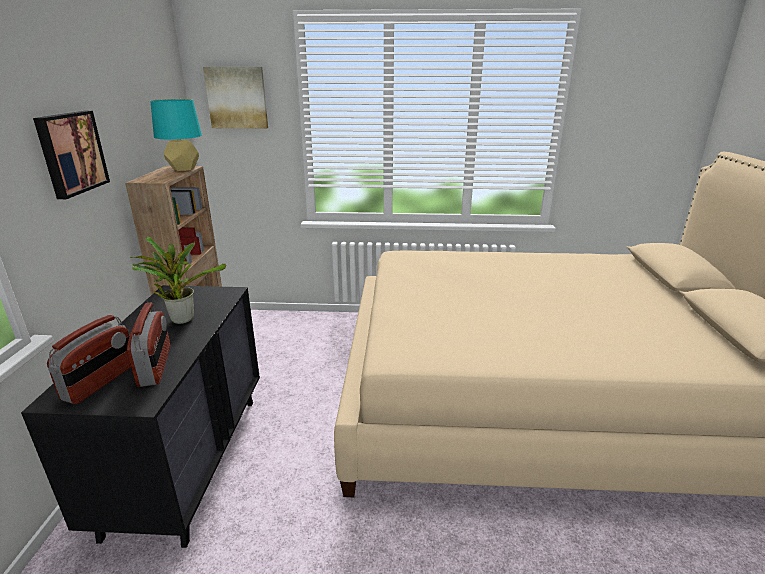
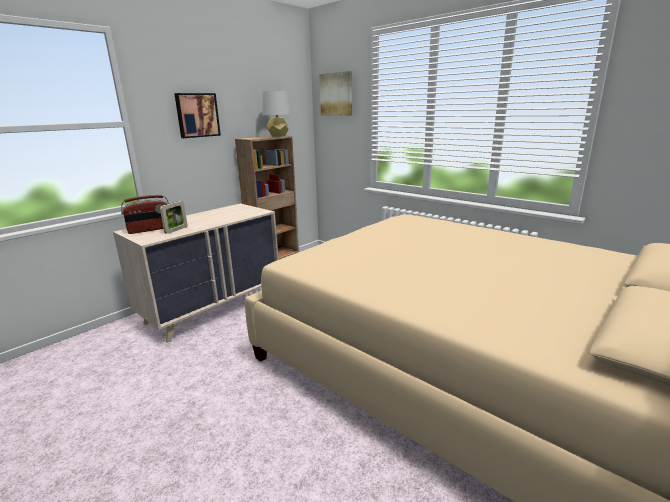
camera: 40 degrees right, 5 degrees down
(156, 366) = (176, 230): radio -> picture frame
(181, 318) = (220, 216): potted plant -> none
(184, 169) = (278, 136): turquoise table lamp -> grey table lamp
(188, 459) = (213, 308): black dresser -> beige dresser

